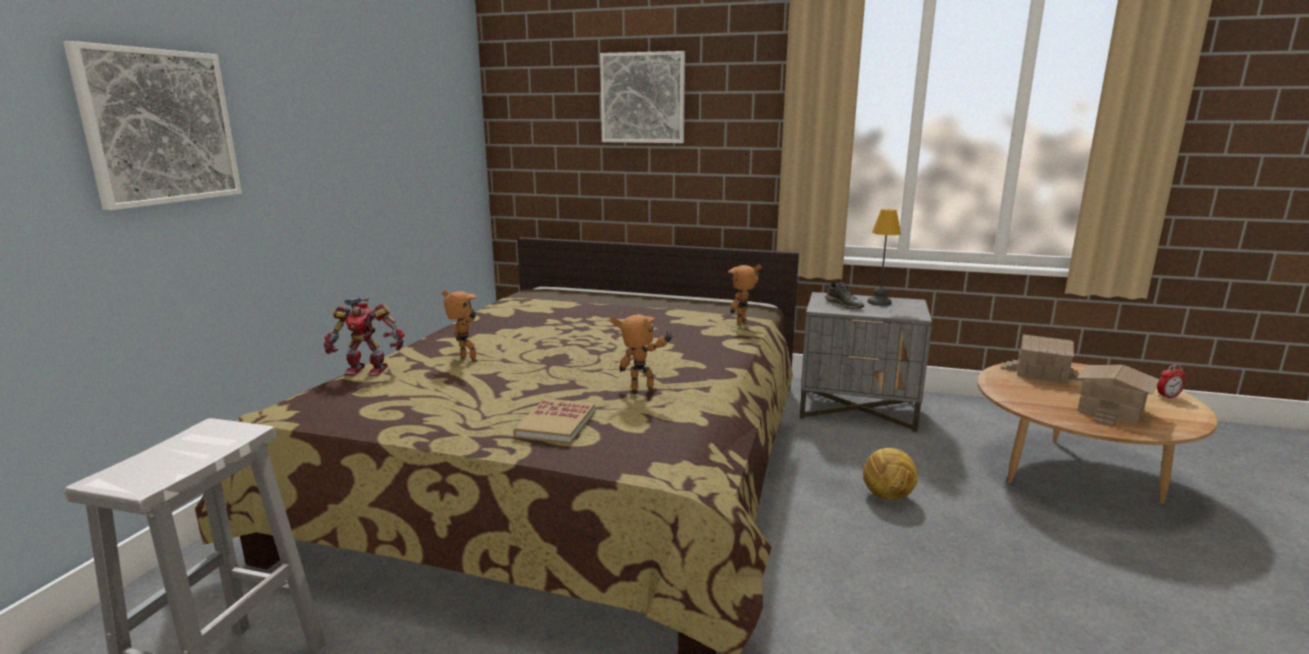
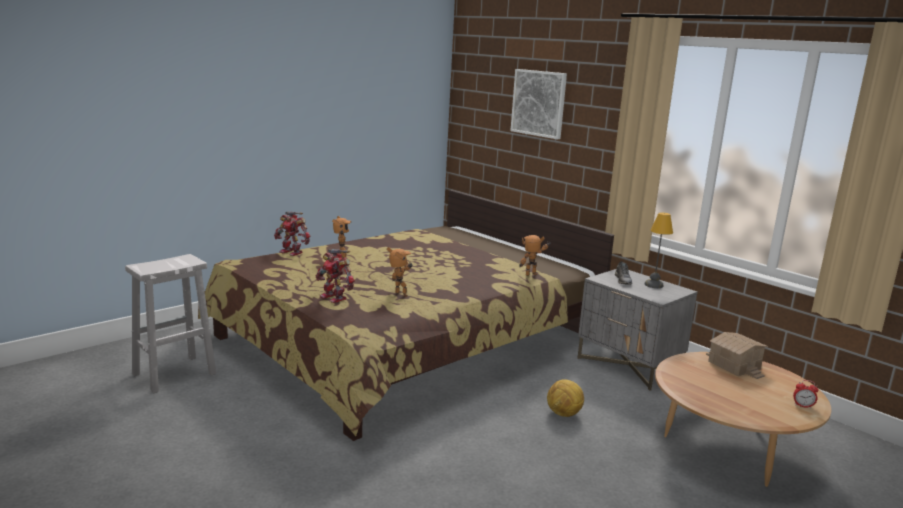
camera: 30 degrees right, 0 degrees up
(159, 127) = (219, 113): picture -> none
(556, 424) = (334, 297): book -> toy robot
(1109, 409) = (729, 397): toy house -> none

